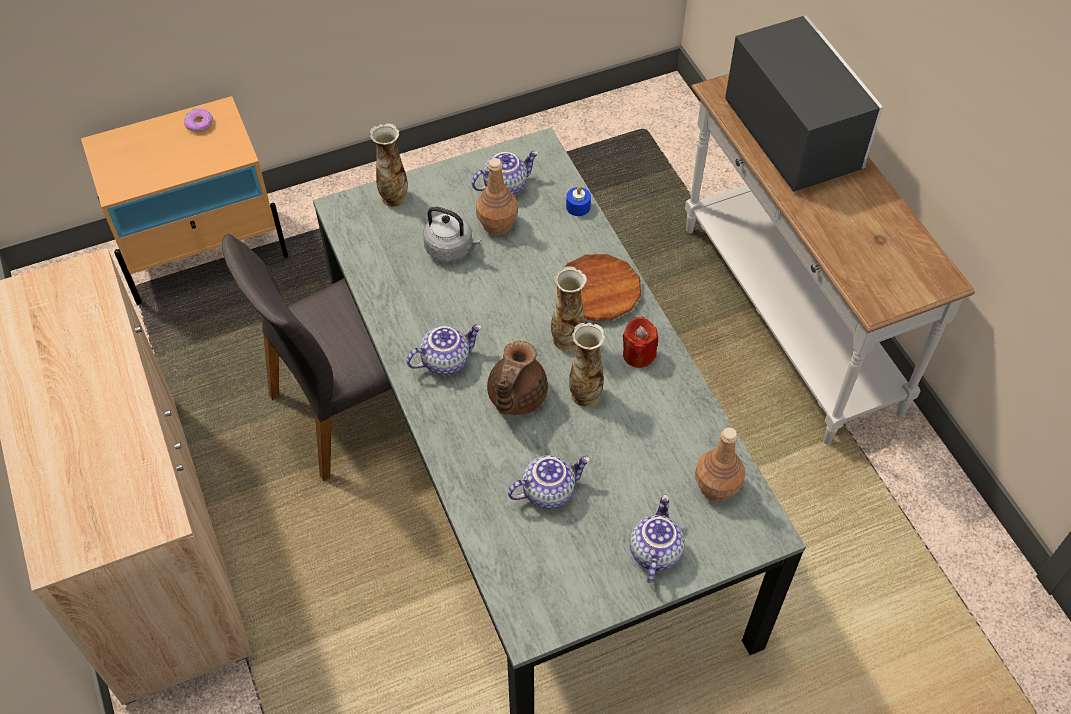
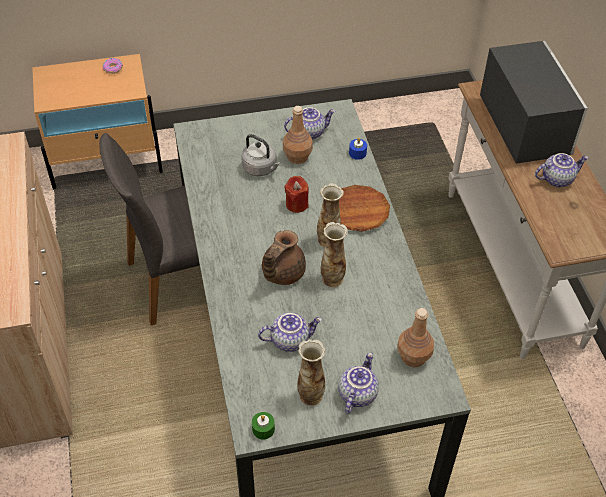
camera: 10 degrees right, 5 degrees down
(393, 196) = (229, 129): vase -> vase (310, 394)
(445, 360) = (238, 241): teapot -> teapot (557, 179)
(542, 622) = (263, 429): none -> green candle
(638, 354) = (377, 257): red candle -> red candle (296, 204)

